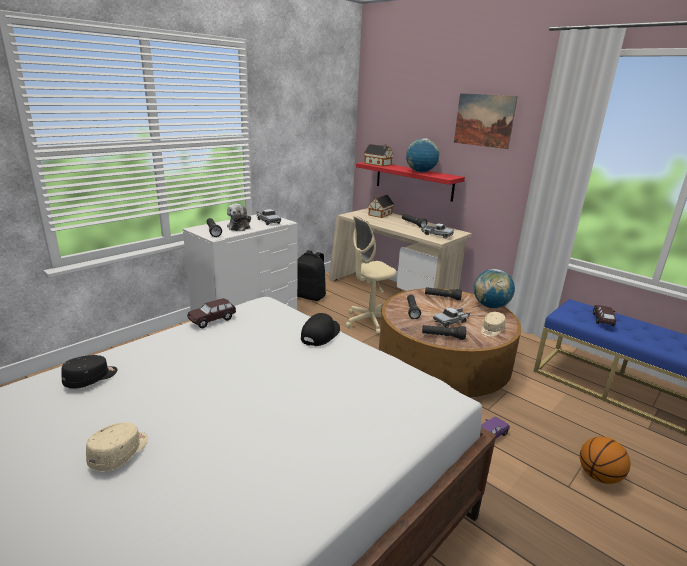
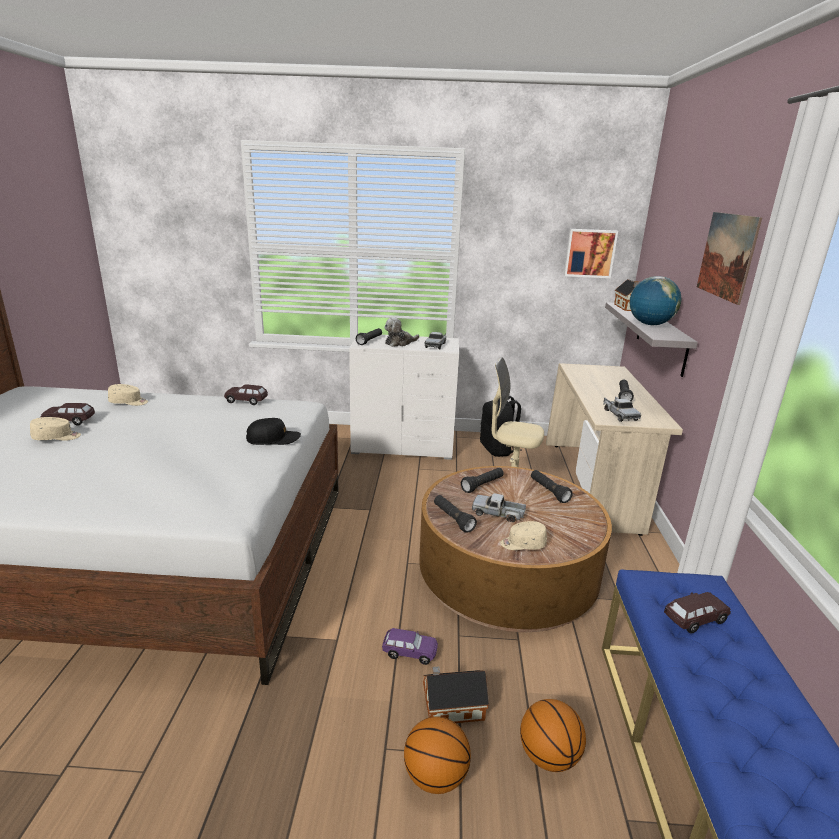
camera: 50 degrees right, 0 degrees up
(78, 433) = (69, 421): none -> brown toy car
(91, 379) = (129, 402): black cap -> beige cap
(331, 127) = (589, 253): none -> picture
(379, 214) = (611, 375): toy house -> toy house (451, 707)
(414, 180) = (661, 338): red shelf -> grey shelf
(490, 306) = (588, 527): globe -> none
(600, 429) = (548, 756): none -> basketball

